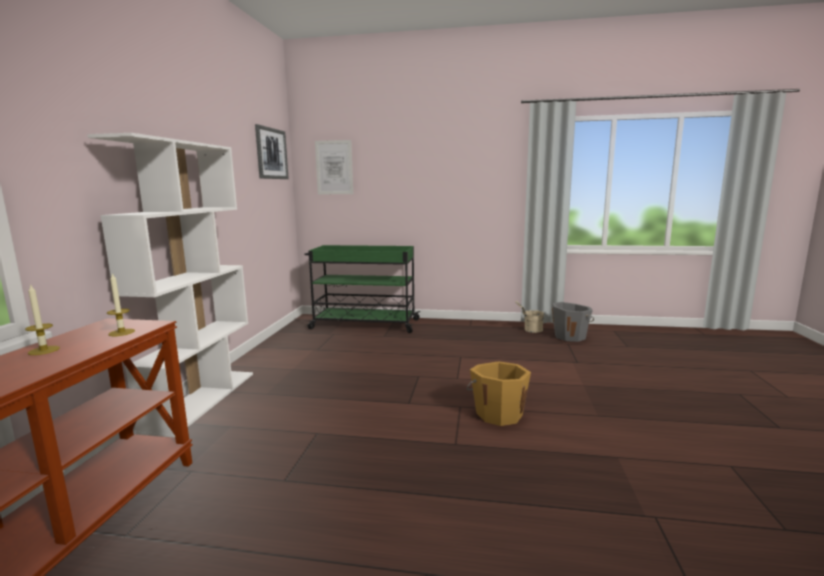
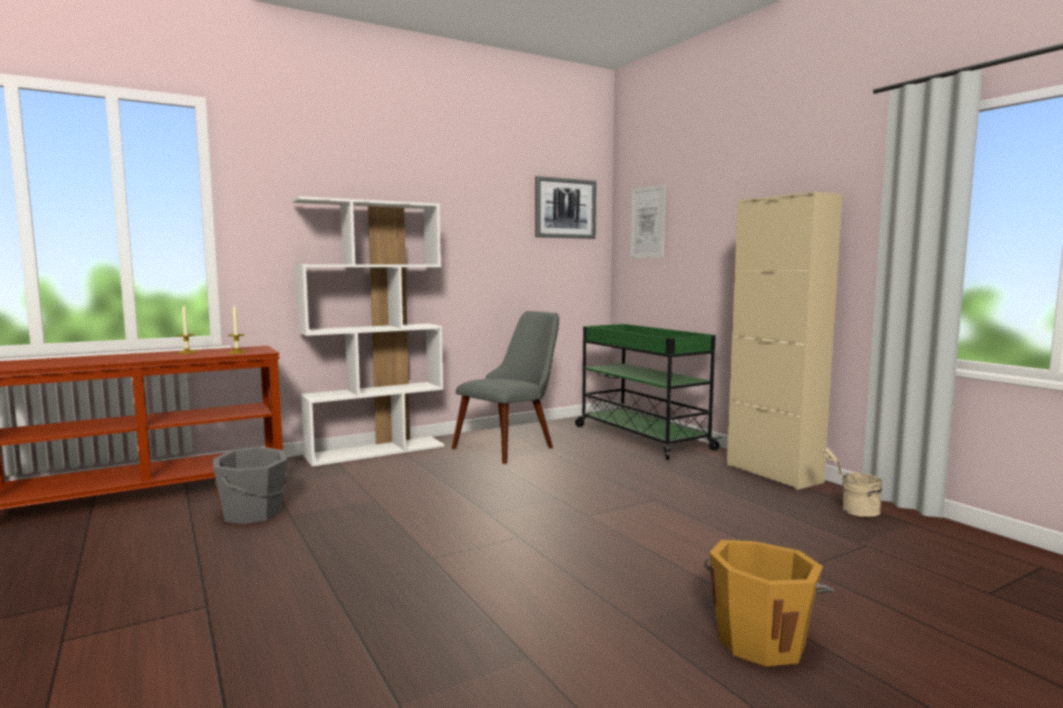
camera: 50 degrees right, 5 degrees down
(301, 355) = (512, 445): none -> grey chair
(468, 324) = (773, 473): none -> beige cabinet
(498, 414) = (534, 560): orange bucket -> orange bucket (761, 640)
(570, 336) = (905, 540): grey bucket -> grey bucket (253, 513)

